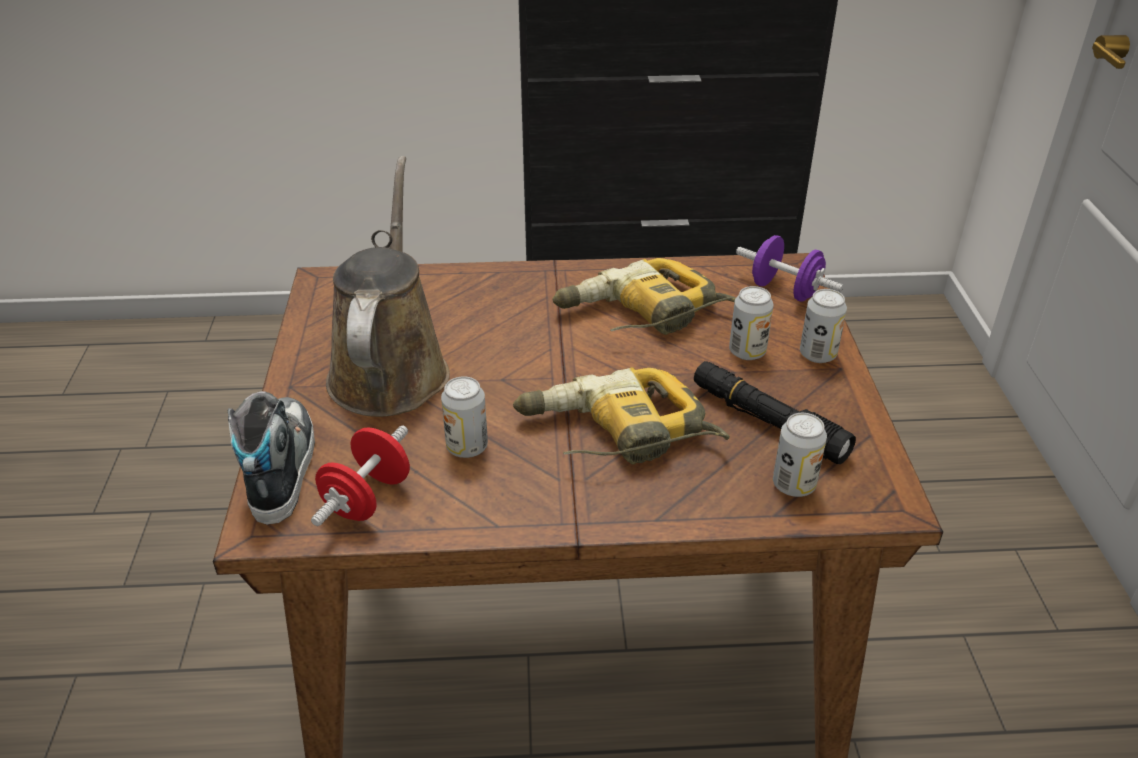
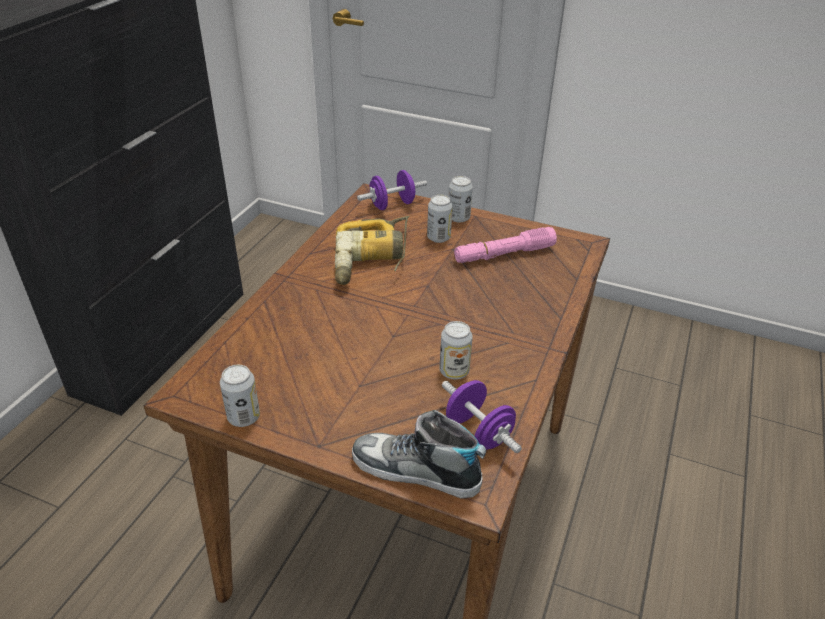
camera: 65 degrees left, 0 degrees up
(367, 498) = (478, 432): red dumbbell -> purple dumbbell
(390, 368) = (340, 384): brown watering can -> none
(616, 434) = (481, 308): power drill -> none
(767, 422) = (504, 254): black flashlight -> pink flashlight
(793, 485) = (558, 265): can -> can (244, 417)

